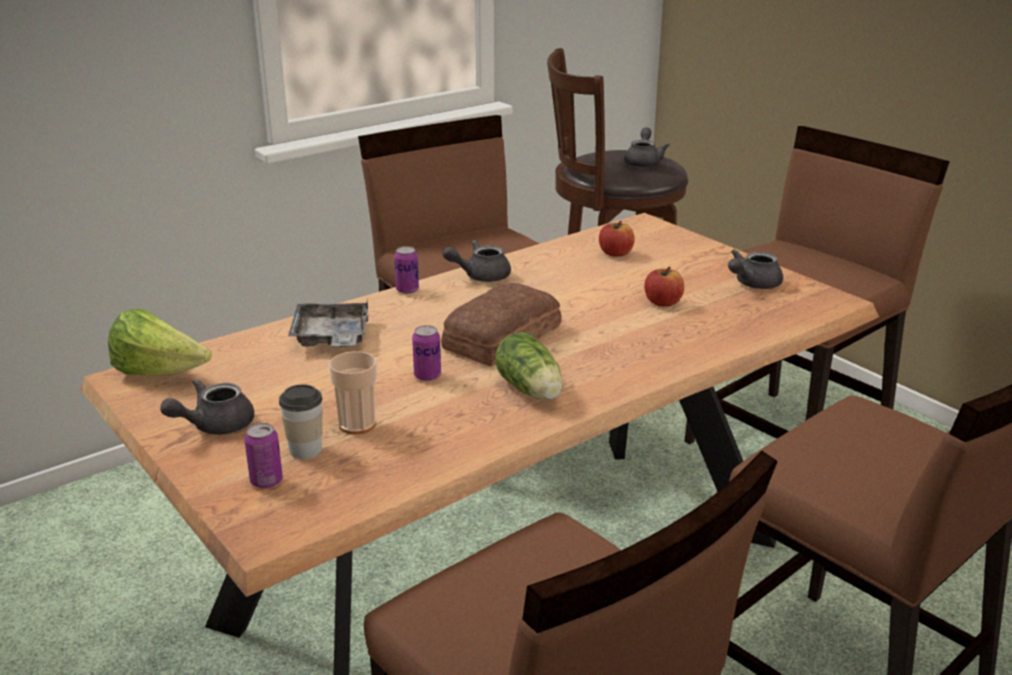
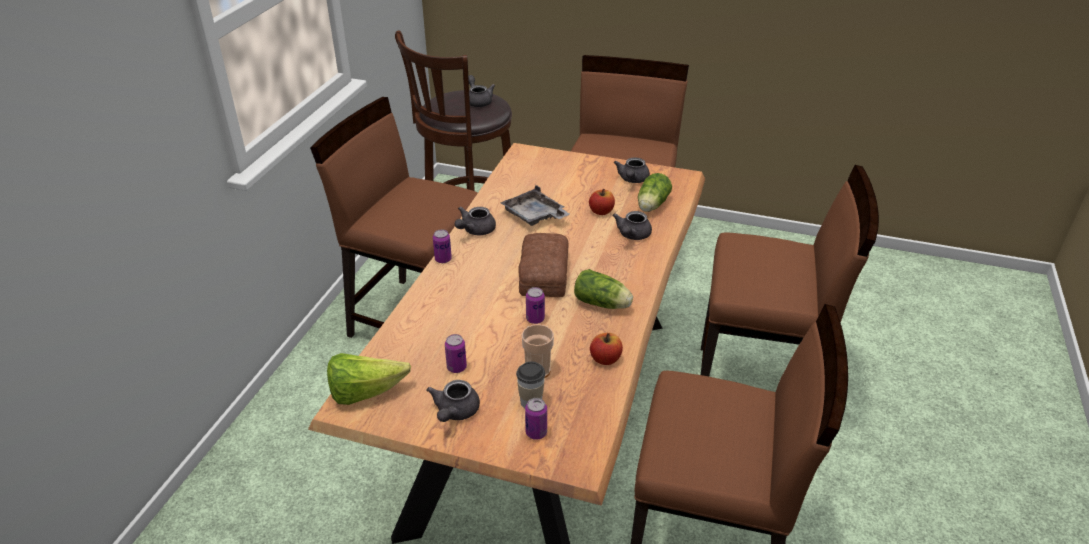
camera: 35 degrees left, 10 degrees up
(277, 387) = (456, 367): none -> can
(331, 338) = (442, 316): grey tray -> grey tray (534, 216)
(615, 253) = (534, 182): apple -> apple (605, 359)
(670, 337) = (632, 235): none -> grey teapot
(742, 316) = (651, 206): none -> lettuce

